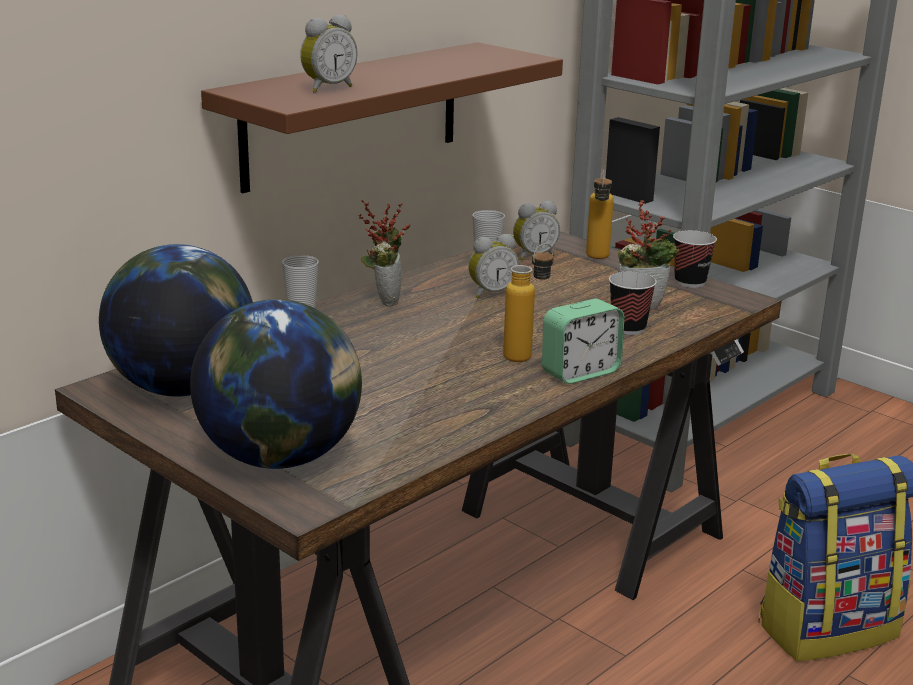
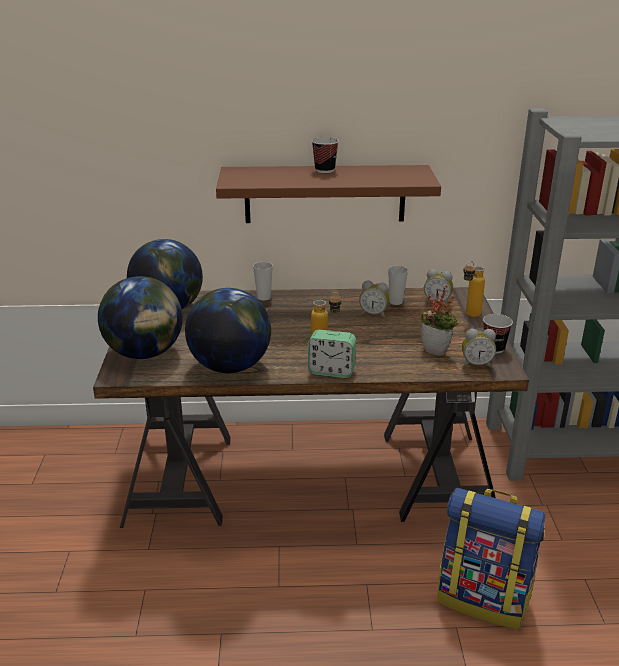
camera: 45 degrees right, 5 degrees up
(327, 88) = (270, 178): alarm clock -> alarm clock (476, 364)
(384, 299) = (319, 299): potted plant -> none
(444, 420) = (230, 366): none -> globe
(628, 328) = (403, 359): cup -> cup (324, 170)

